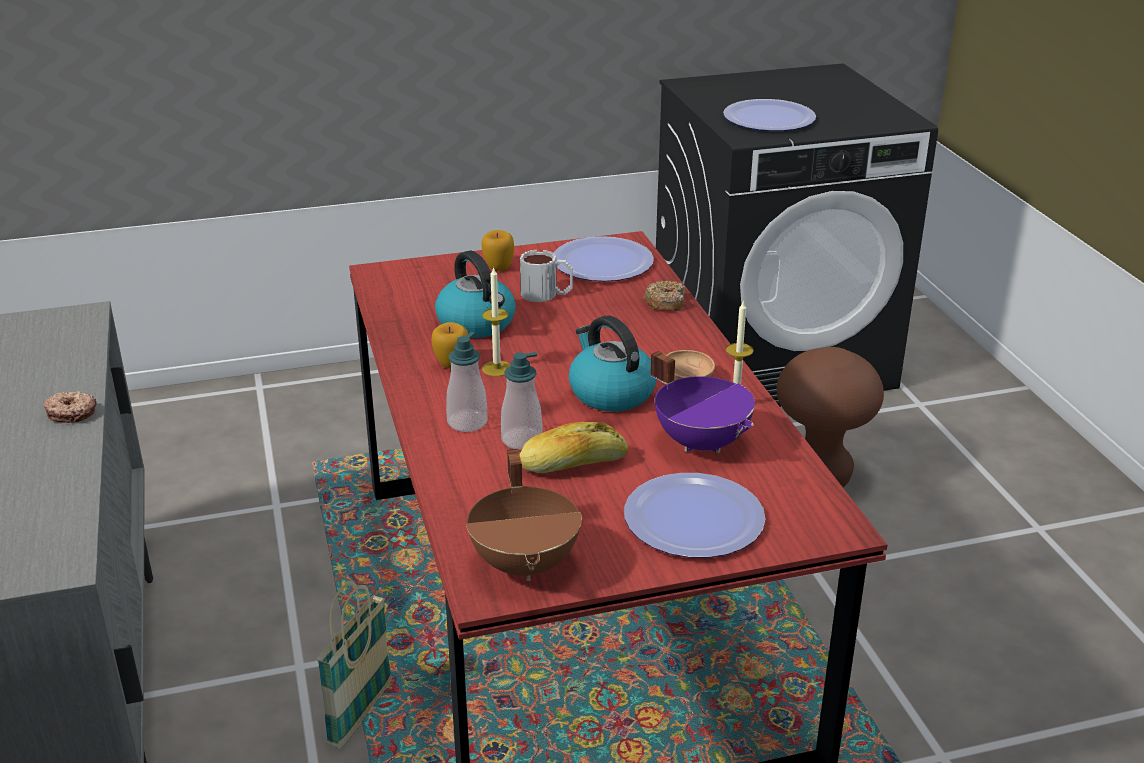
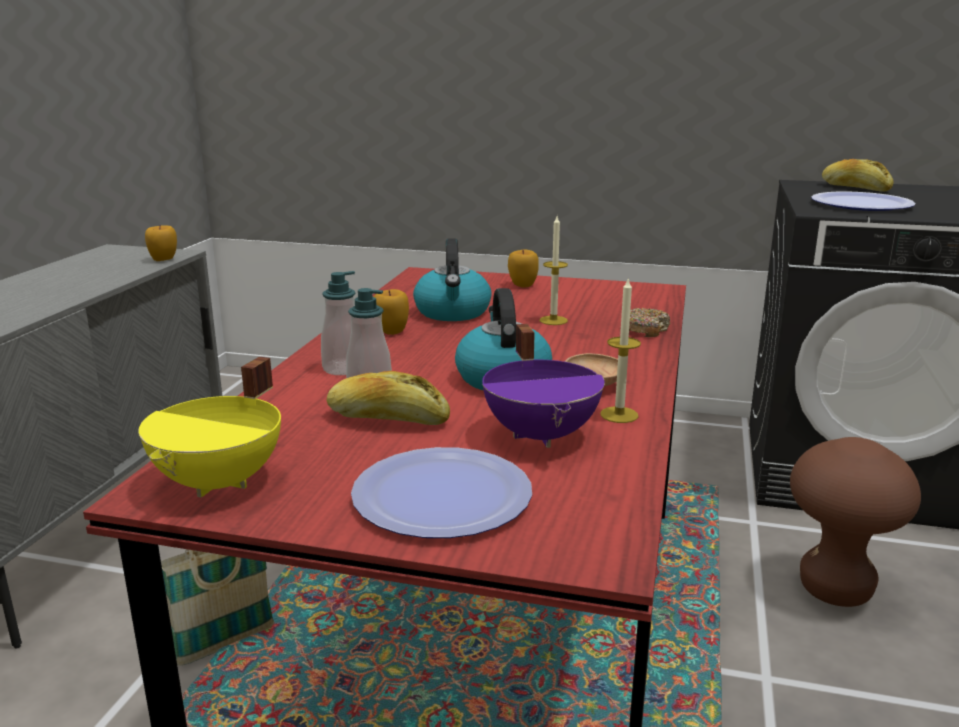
camera: 30 degrees right, 10 degrees down
(71, 413) = (69, 295): donut -> none
(87, 329) = (163, 260): none -> apple
(497, 368) = (425, 341): candle -> candle (553, 320)
(526, 563) = (222, 482): brown cooking pot -> yellow cooking pot
(547, 294) = (540, 306): mug -> none
(602, 262) = (620, 296): plate -> none
(738, 86) = (855, 188): none -> bread

